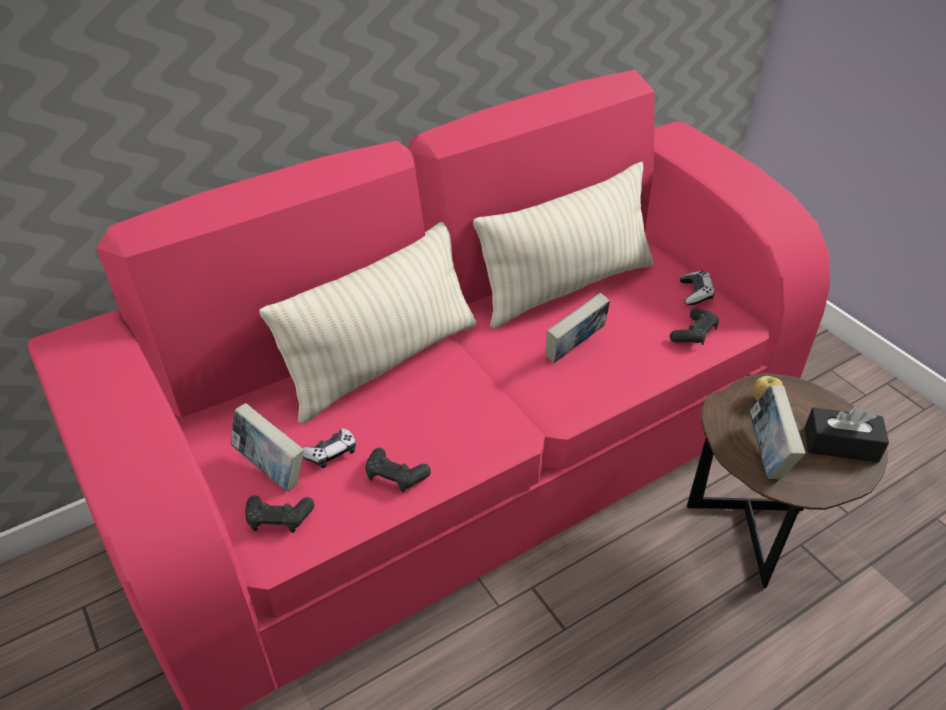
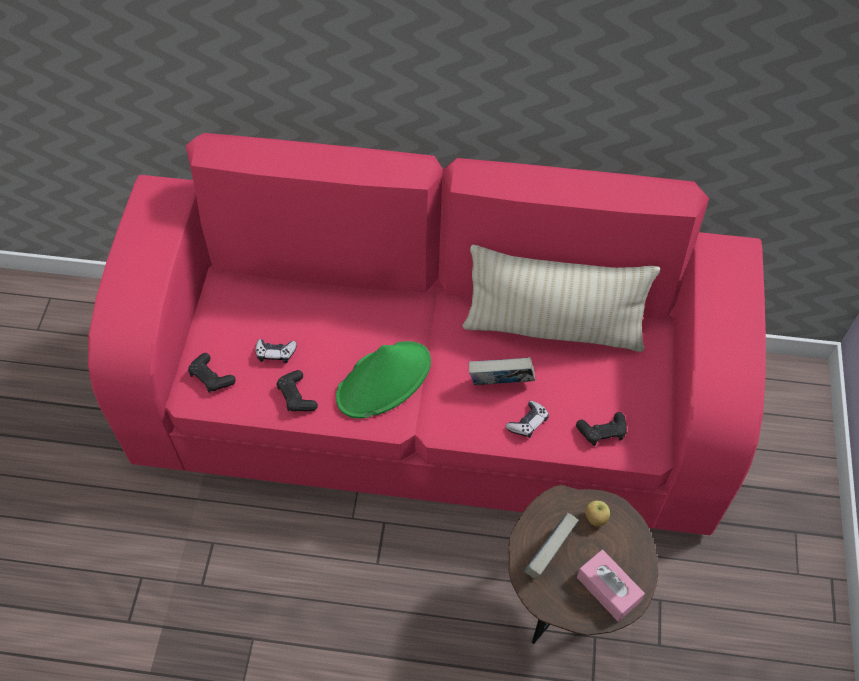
camera: 40 degrees right, 15 degrees up
(271, 469) = (234, 341): book -> none
(383, 363) = (366, 307): beige pillow -> none
(468, 408) = (384, 380): none -> green hat
(695, 293) = (646, 399): game controller -> game controller (528, 423)
(841, 444) = (608, 589): black tissue box -> pink tissue box

